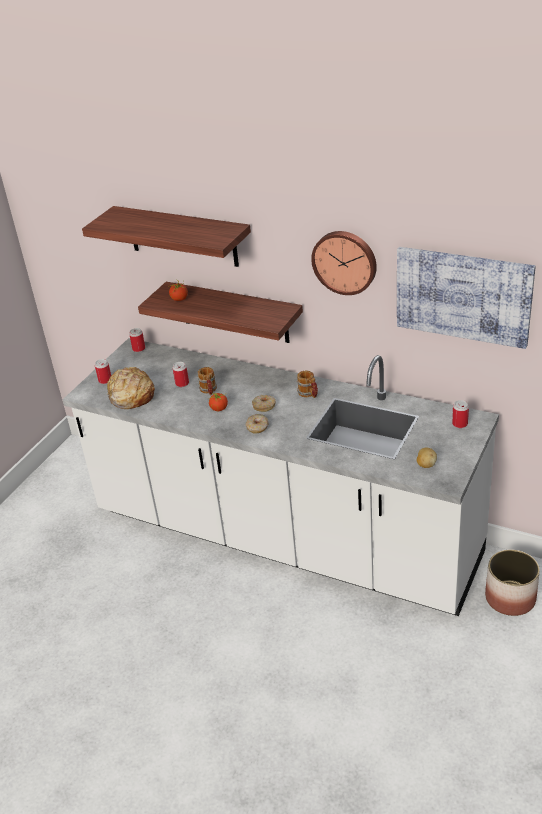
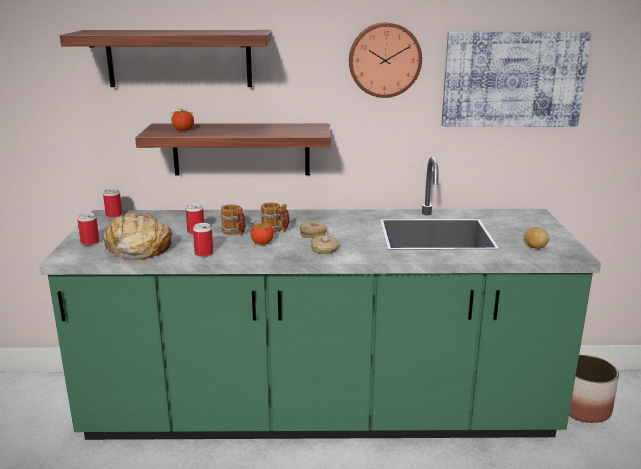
camera: 30 degrees left, 15 degrees down
(284, 536) = (320, 412): white counter -> green counter
(309, 394) = (351, 220): mug -> mug (275, 230)
(459, 424) = (523, 218): can -> can (204, 254)

